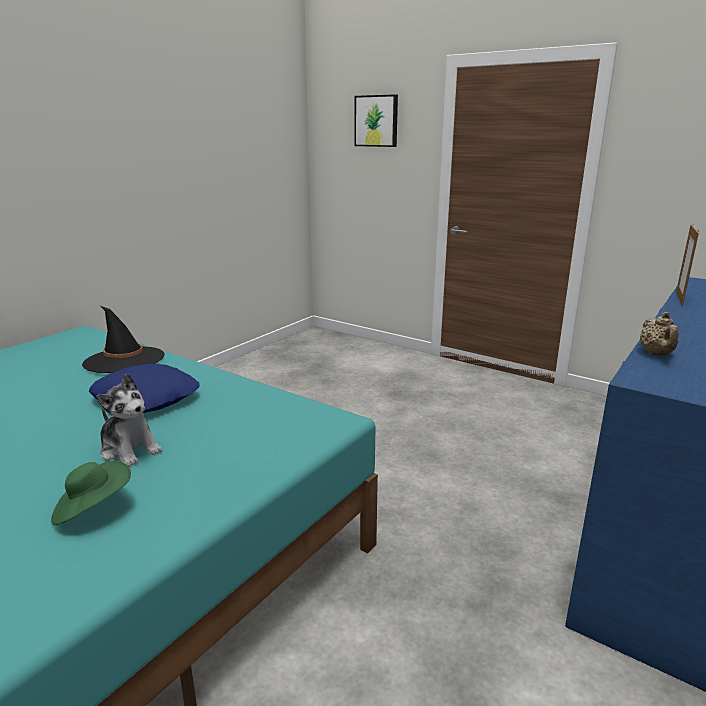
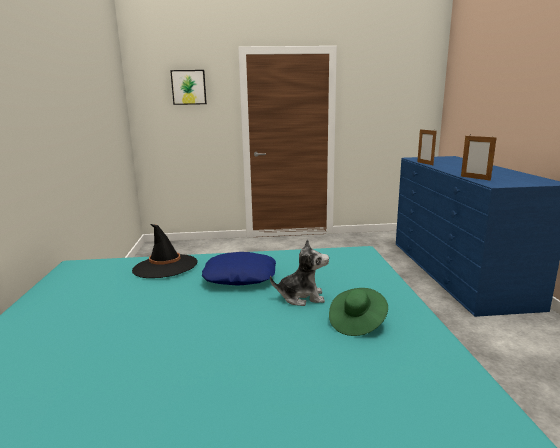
camera: 40 degrees left, 5 degrees down
(657, 354) = (475, 178): beige teapot -> picture frame

